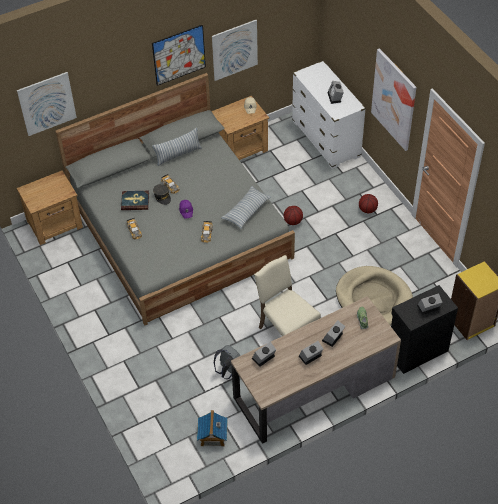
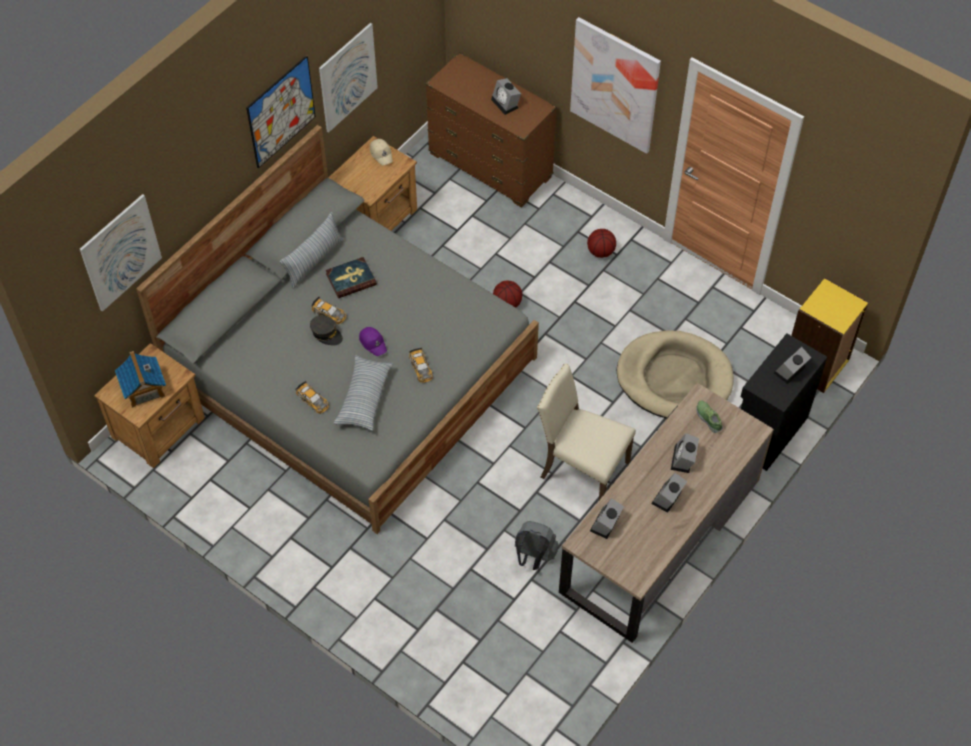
camera: 25 degrees left, 5 degrees up
(135, 201) = (290, 355): book -> book (351, 279)
(212, 436) = (559, 659): toy house -> toy house (144, 389)
(246, 211) = (459, 314): pillow -> pillow (364, 398)
(326, 139) = (490, 166): white dresser -> brown dresser

